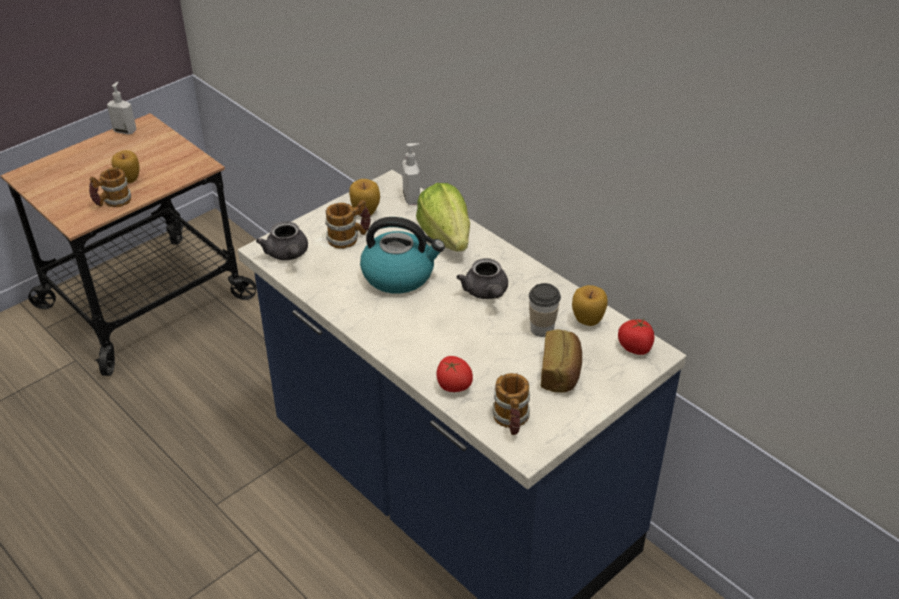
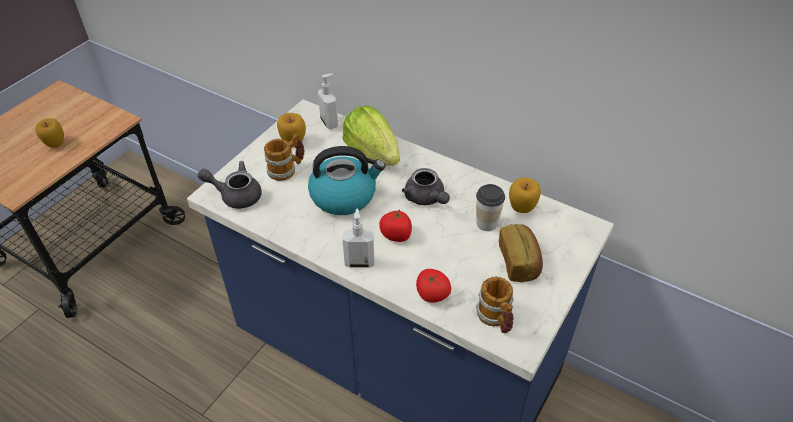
camera: 15 degrees left, 5 degrees up
(112, 202) = (45, 168): mug -> none
(125, 131) = (40, 99): soap dispenser -> soap dispenser (359, 262)
(287, 254) = (236, 195): grey teapot -> grey teapot turned 135 degrees clockwise
(635, 347) = (570, 225): tomato -> tomato (396, 235)

